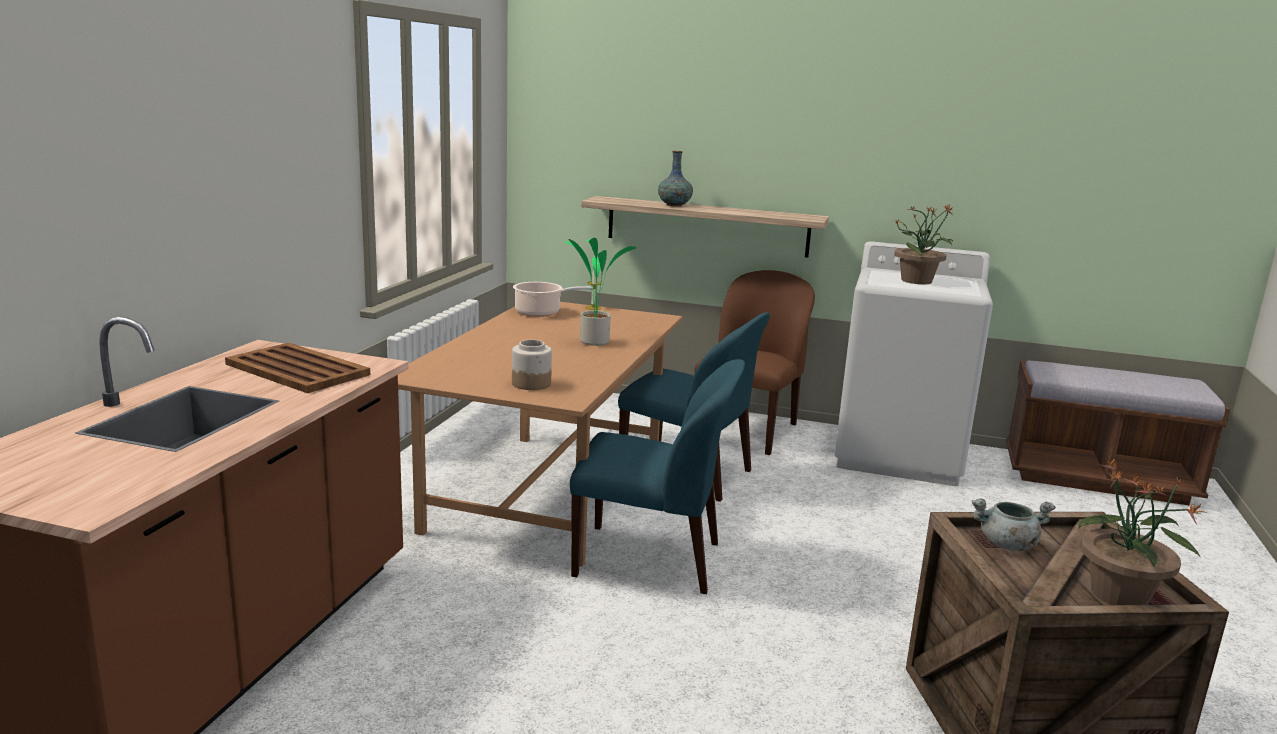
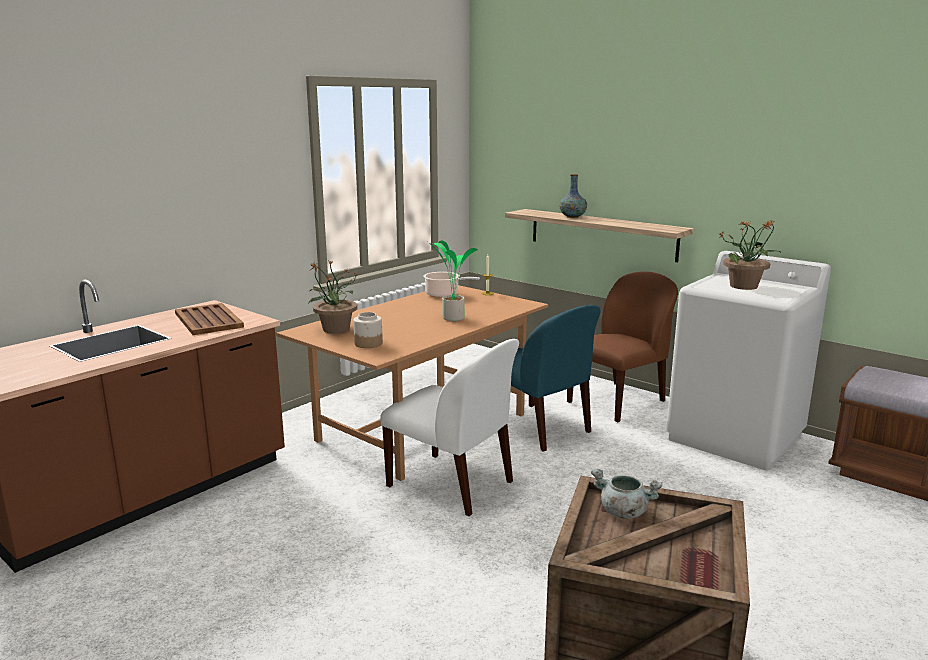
camera: 25 degrees right, 0 degrees up
(651, 560) = (452, 485): blue chair -> white chair
(1119, 596) = (671, 571): potted plant -> potted plant (335, 329)

